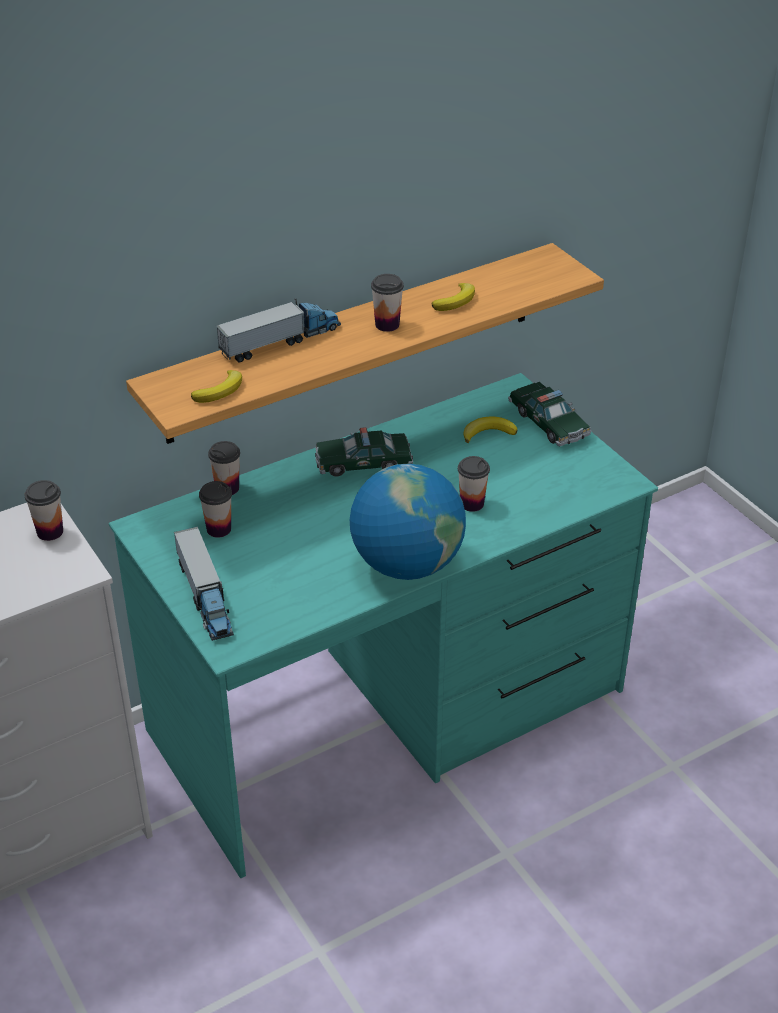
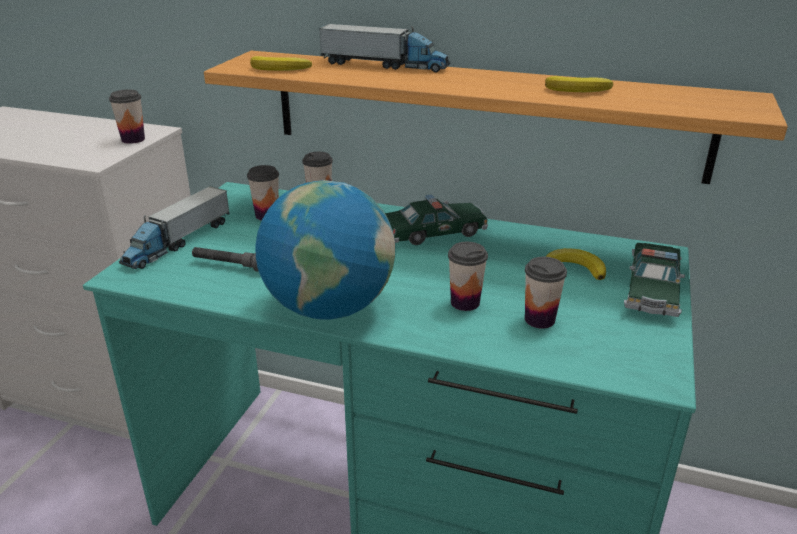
camera: 50 degrees right, 10 degrees down
(286, 584) = (231, 266): none -> grey flashlight
(363, 463) = (434, 233): toy car -> toy car turned 120 degrees clockwise
(387, 325) = (485, 82): cup -> cup (539, 320)

